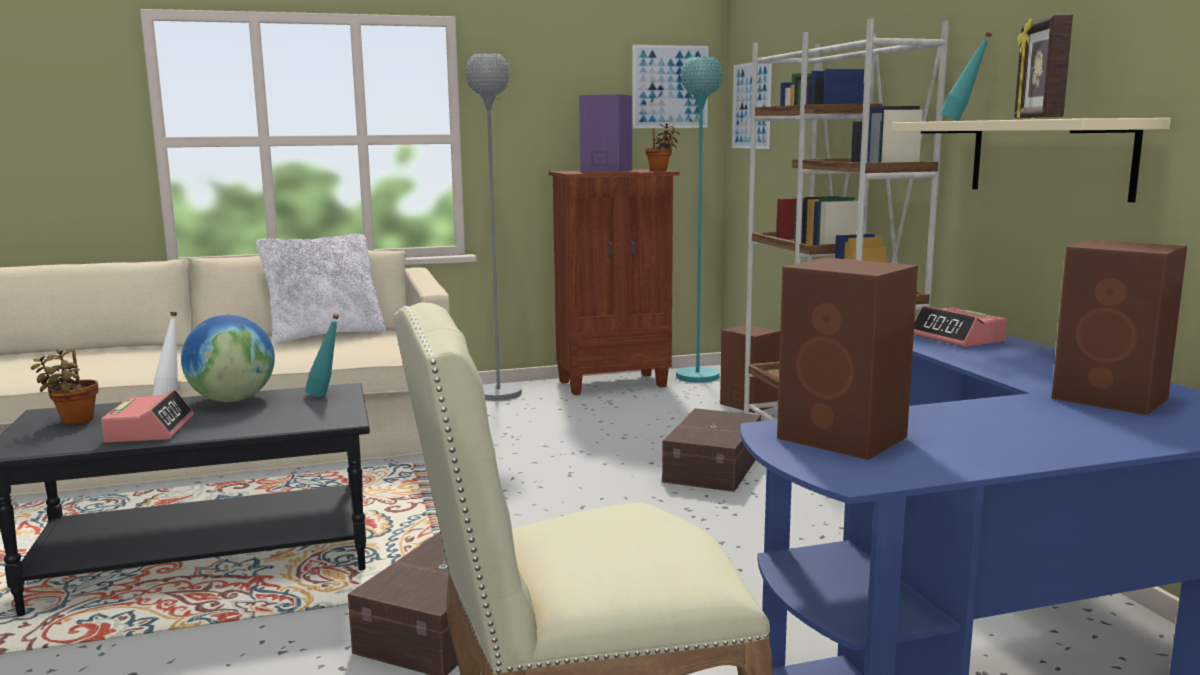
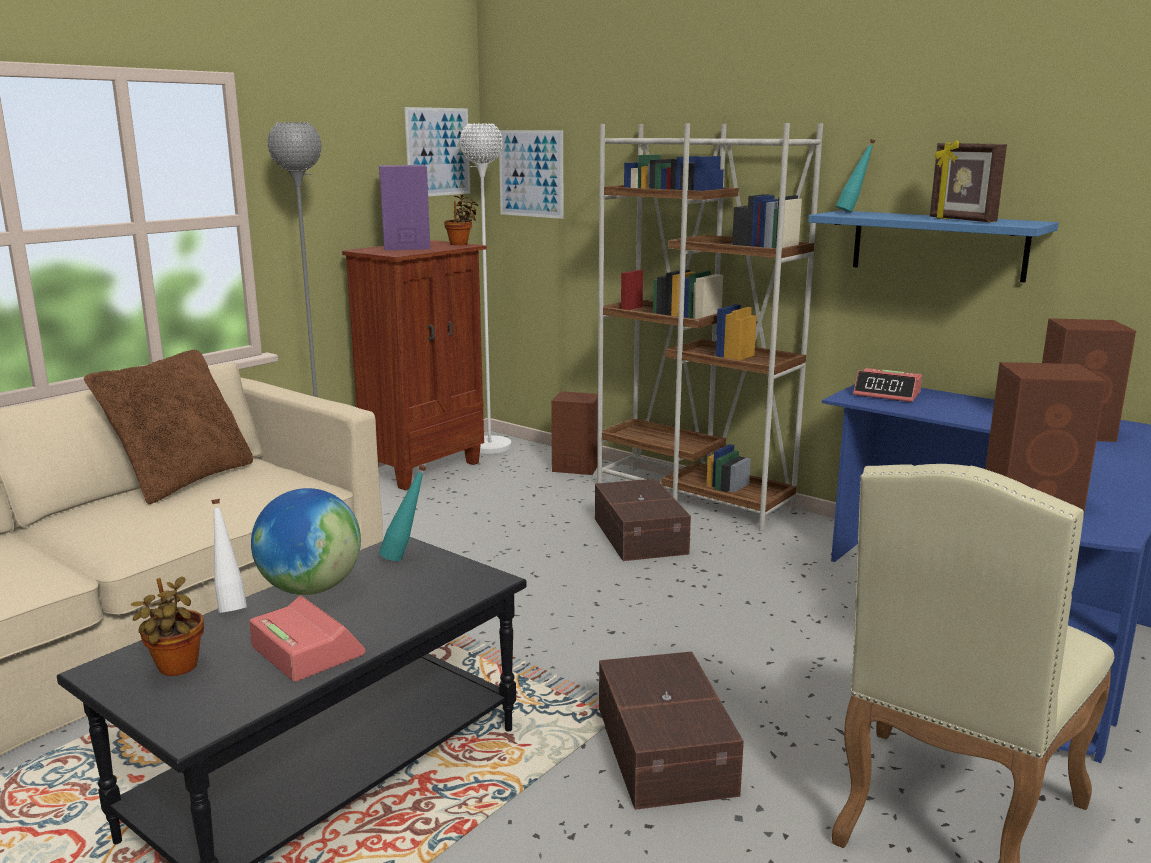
camera: 35 degrees left, 5 degrees up
(326, 333) = (183, 478): white pillow -> brown pillow
(697, 377) = (489, 447): turquoise floor lamp -> white floor lamp
(1049, 157) = (938, 245): beige shelf -> blue shelf

